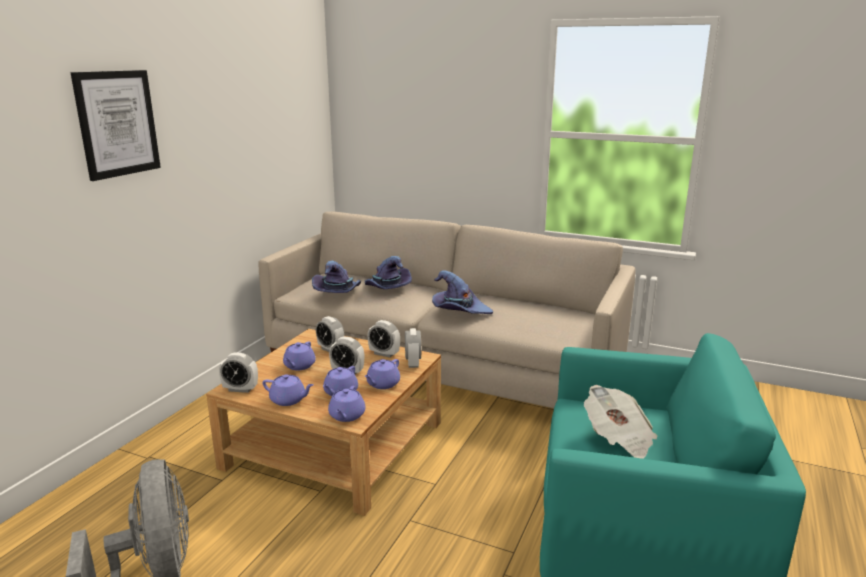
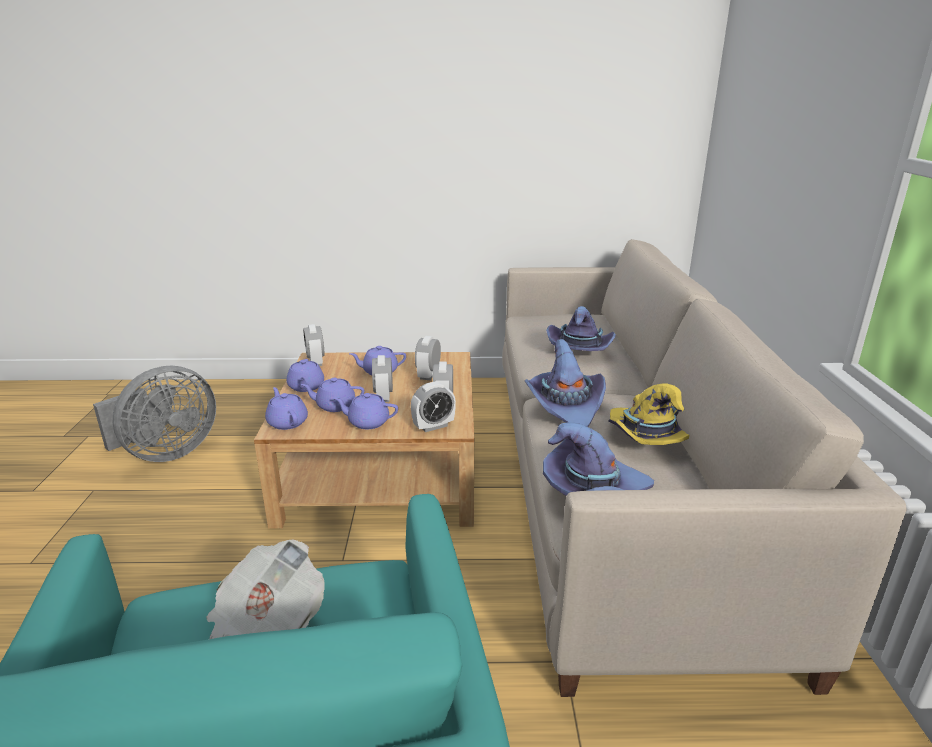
camera: 65 degrees right, 5 degrees up
(117, 123) = (349, 88): picture -> none
(338, 292) = (537, 331): purple hat -> purple hat (592, 487)
(346, 416) = (287, 422): purple teapot -> purple teapot turned 75 degrees clockwise
(510, 302) = (646, 435): none -> yellow hat

